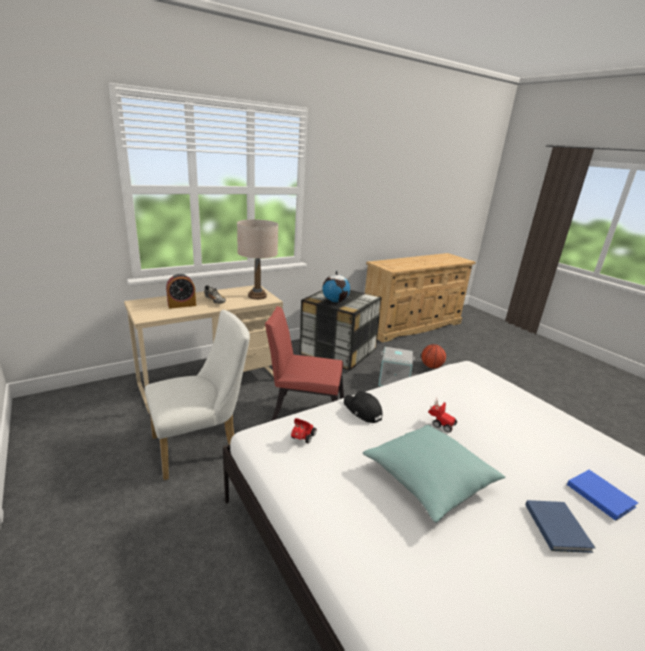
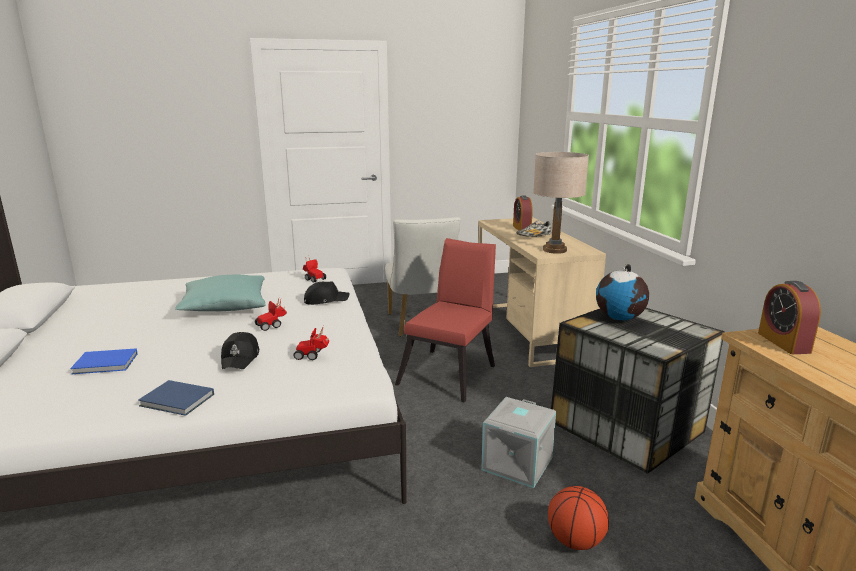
camera: 110 degrees right, 5 degrees down
(392, 266) = (783, 342): none -> alarm clock
(466, 387) = (313, 355): none -> toy car
(504, 416) = (241, 358): none -> black cap
(557, 526) = (126, 333): blue book -> blue book (178, 401)

